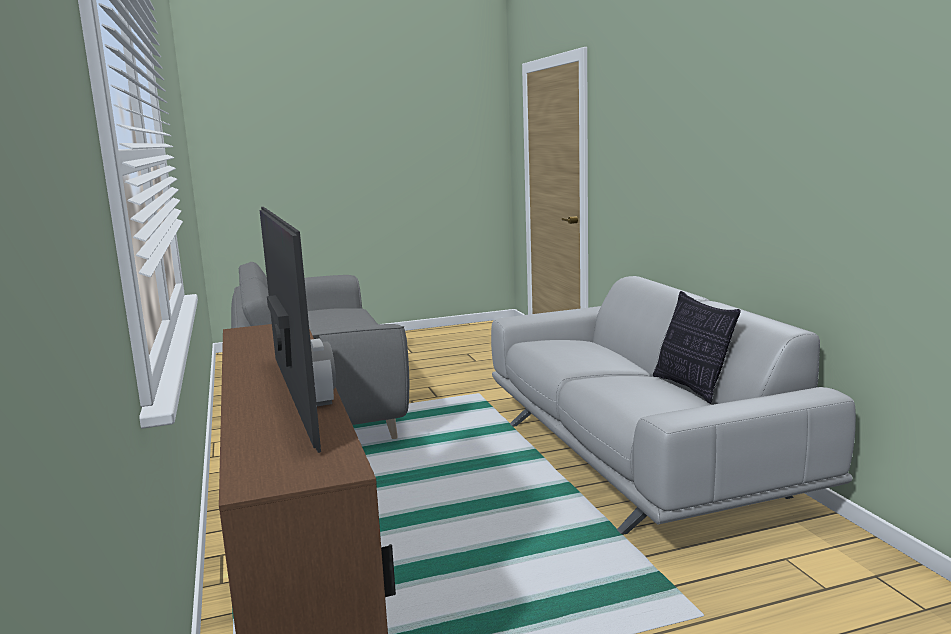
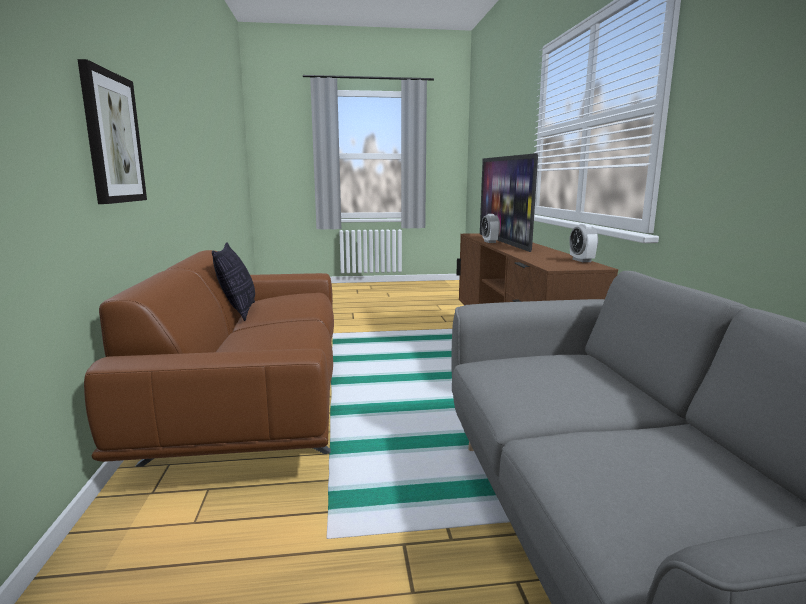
camera: 170 degrees left, 0 degrees up
(236, 341) = (581, 260): none -> alarm clock
(636, 456) = (255, 398): grey sofa -> brown sofa
(695, 166) = (112, 138): none -> picture

